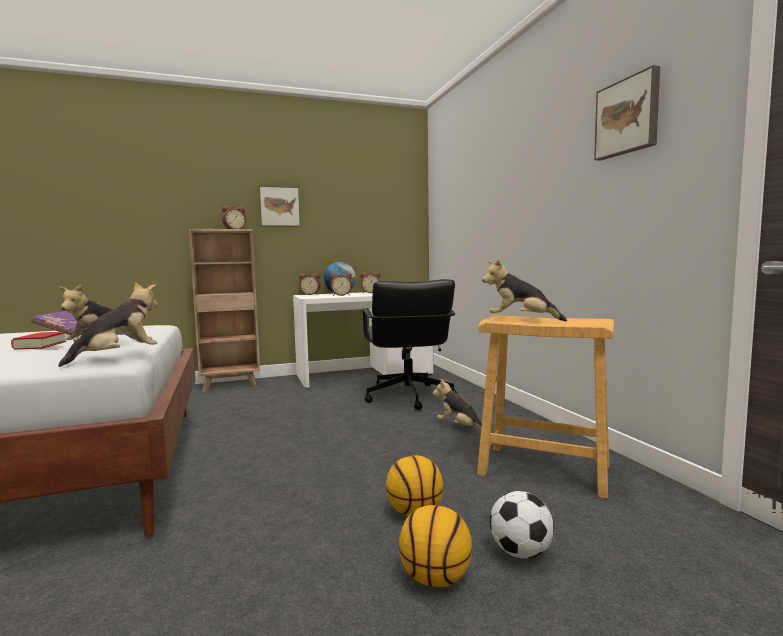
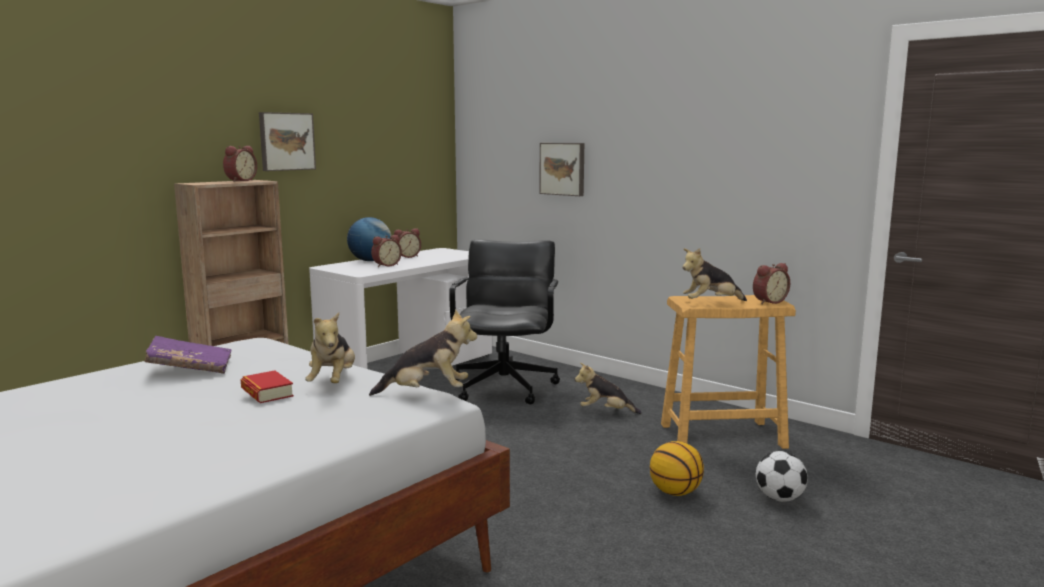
camera: 30 degrees left, 5 degrees up
(118, 357) = (427, 393): plush toy -> plush toy turned 75 degrees clockwise
(310, 294) = (332, 265): alarm clock -> alarm clock (768, 301)
(408, 397) = (505, 387): black office chair -> black office chair turned 135 degrees counterclockwise
(435, 578) = (750, 529): basketball -> none
(628, 117) = (772, 109): picture -> picture (563, 169)

